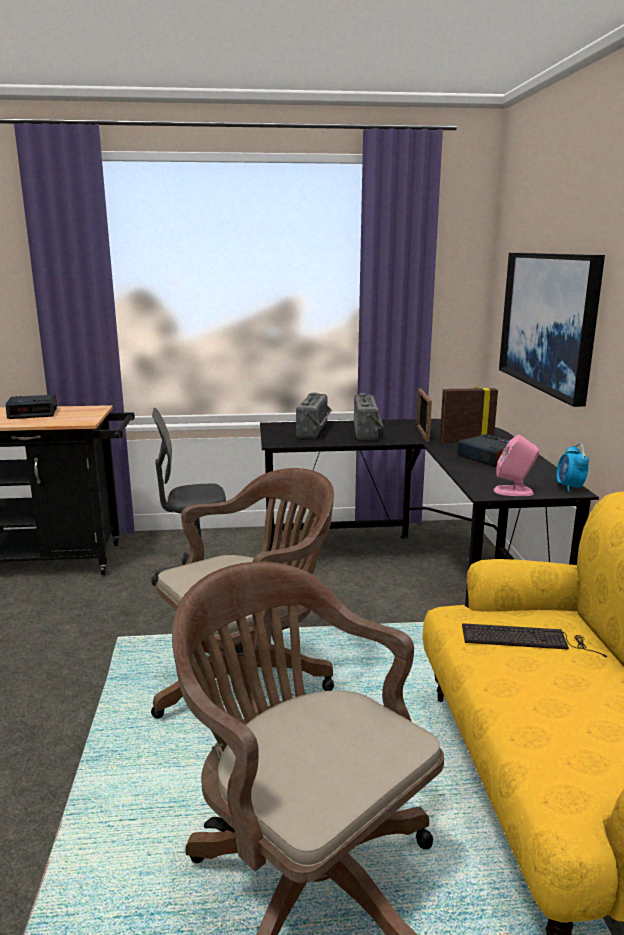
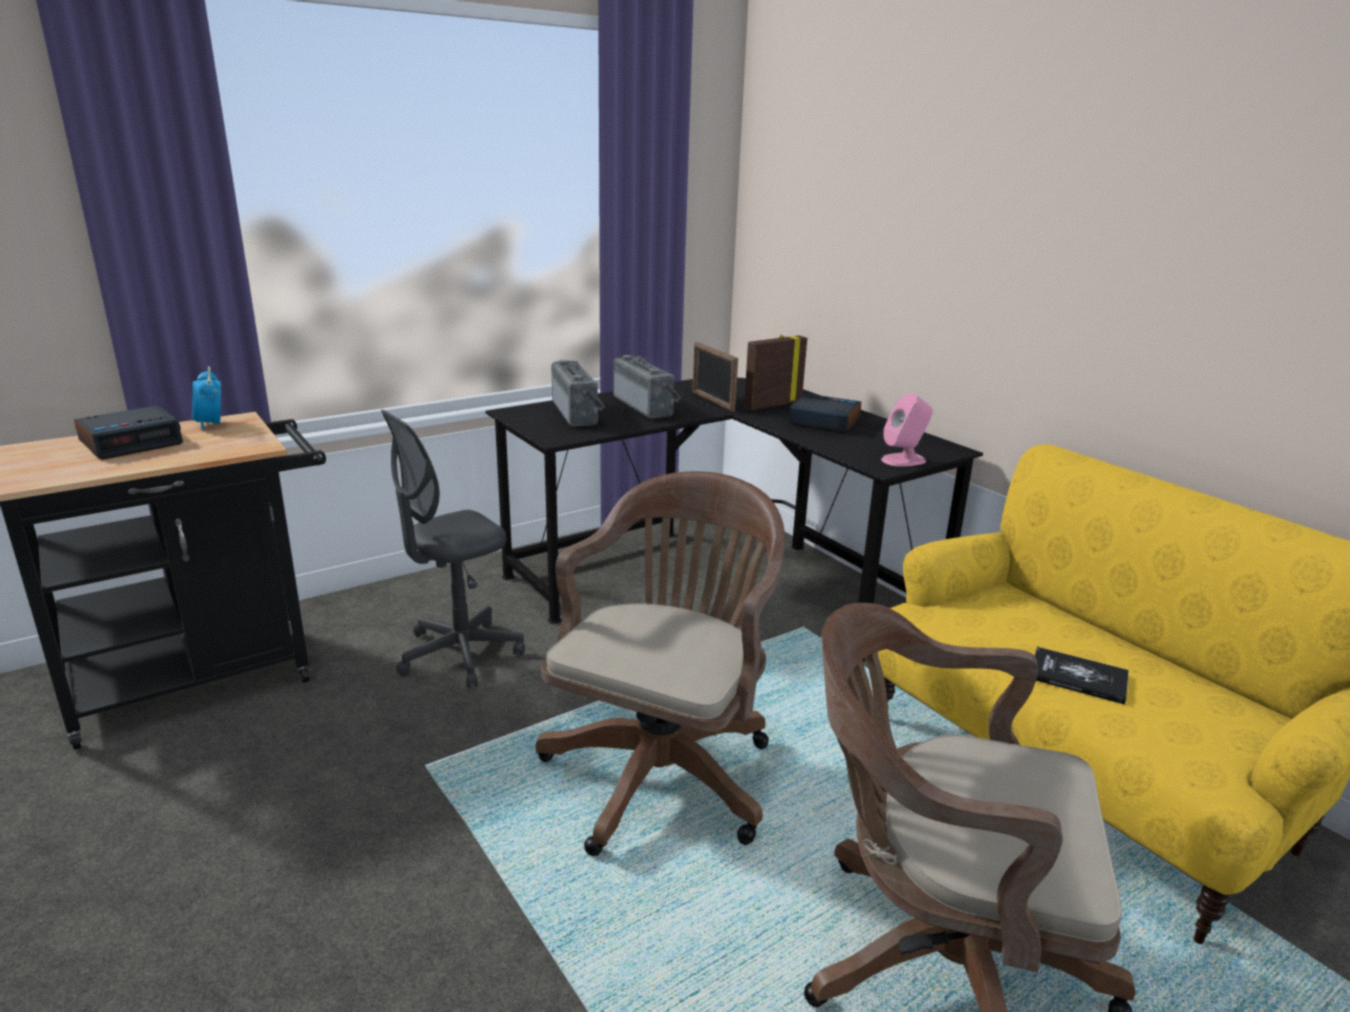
camera: 30 degrees left, 5 degrees up
(527, 639) = (1006, 625): keyboard -> none
(541, 692) = (1078, 677): none -> book
(548, 321) = (867, 251): picture -> none
(569, 487) = (946, 446): alarm clock -> alarm clock (210, 425)

